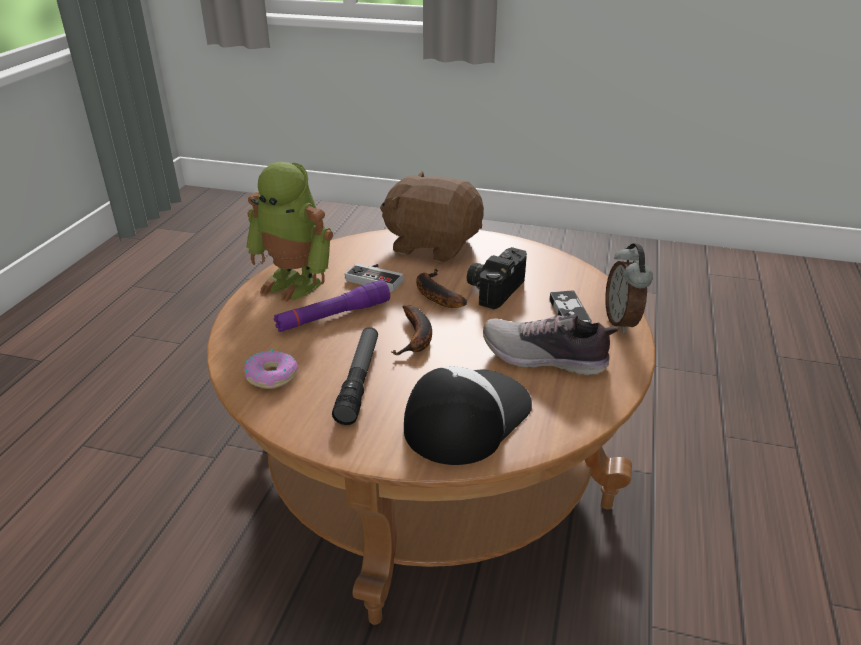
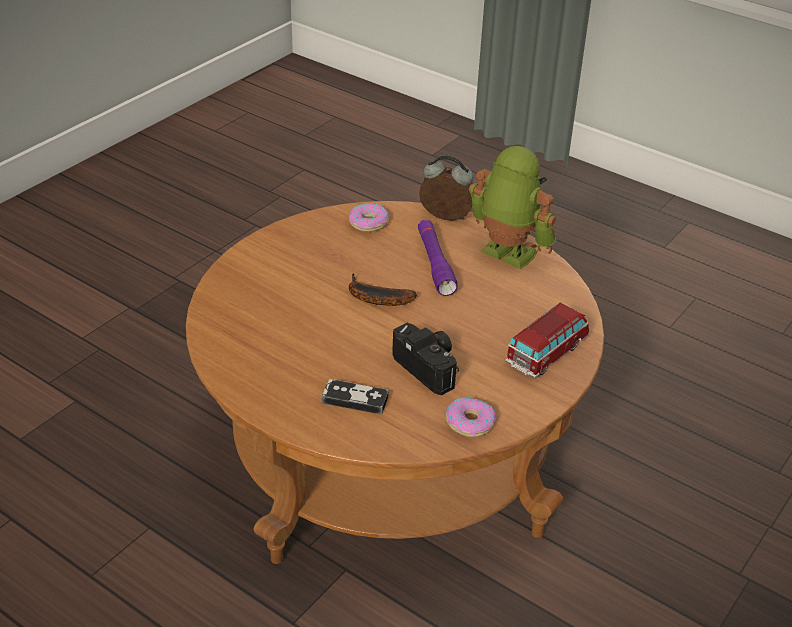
camera: 110 degrees right, 5 degrees up
(295, 282) = (506, 254): toy robot -> toy robot turned 75 degrees clockwise
(359, 380) = (336, 258): flashlight -> none
(377, 278) = (490, 300): game controller -> none
(433, 245) = (546, 354): brown plush toy -> toy car
(434, 294) = (440, 326): banana -> none
(466, 416) = (259, 294): cap -> none
(542, 261) = (470, 422): none -> donut
(545, 358) = (297, 357): shoe -> none
(622, 321) = (318, 430): alarm clock -> alarm clock (445, 218)

